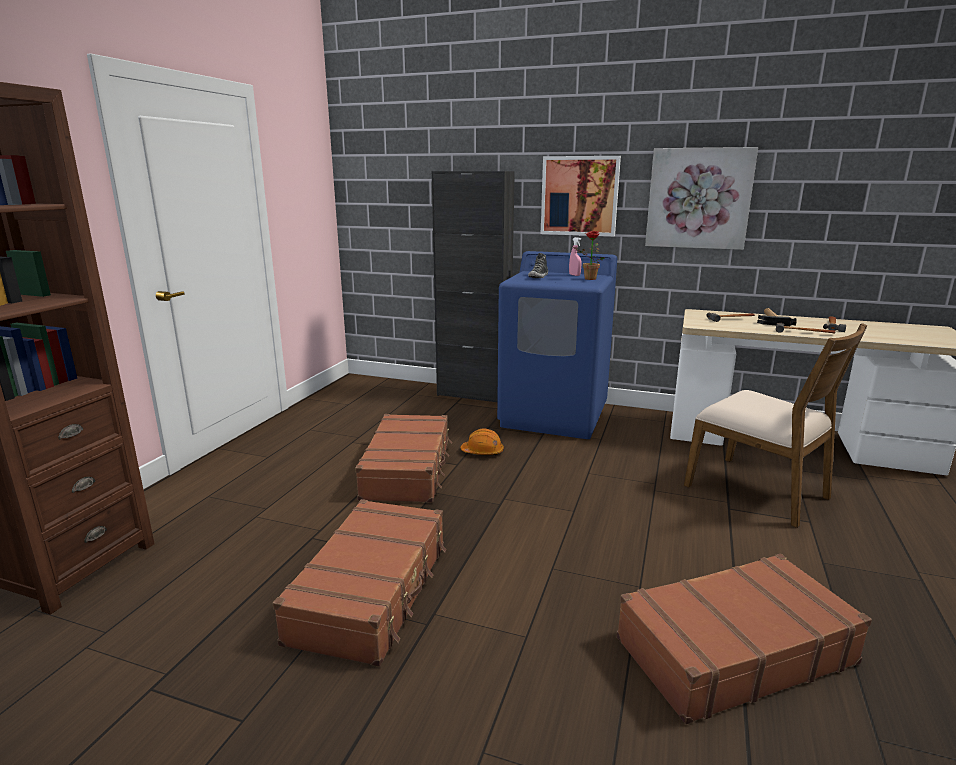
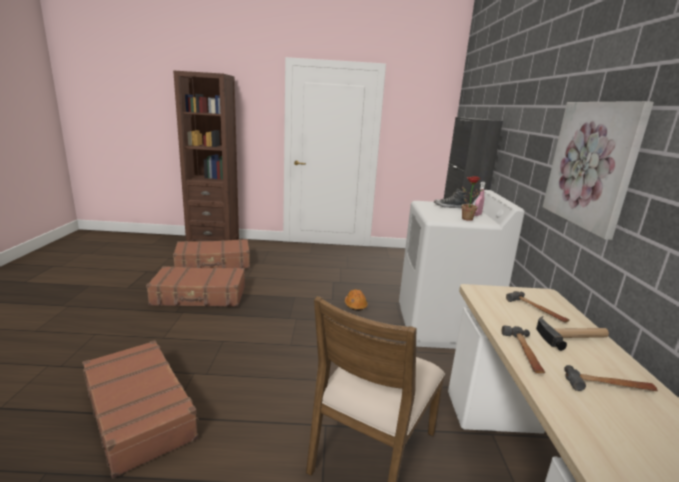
camera: 70 degrees right, 0 degrees up
(408, 469) = (317, 286): brown suitcase -> brown suitcase (213, 263)
(554, 416) = (442, 327): blue washing machine -> white washing machine
(579, 196) = (526, 147): picture -> none

